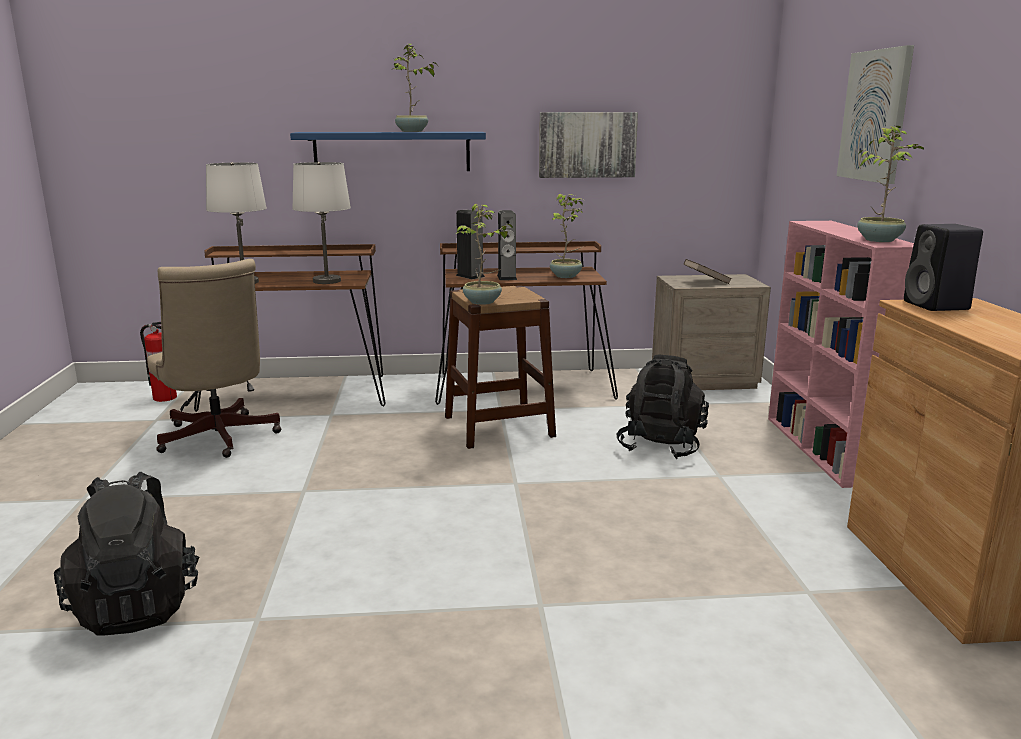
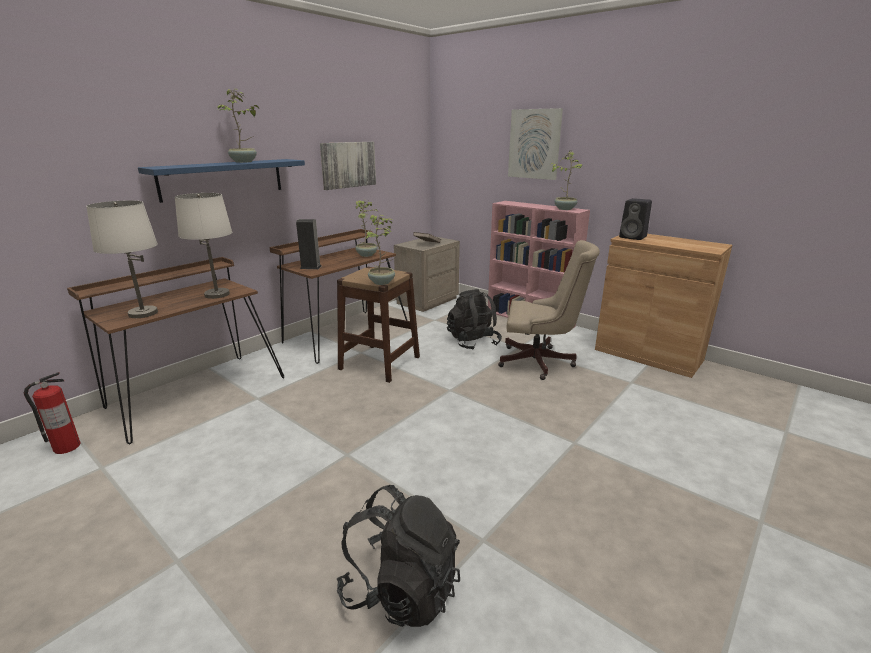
camera: 45 degrees left, 5 degrees up
(218, 439) = (203, 454): beige office chair -> beige office chair (540, 362)
(506, 277) = (336, 263): speaker -> none

